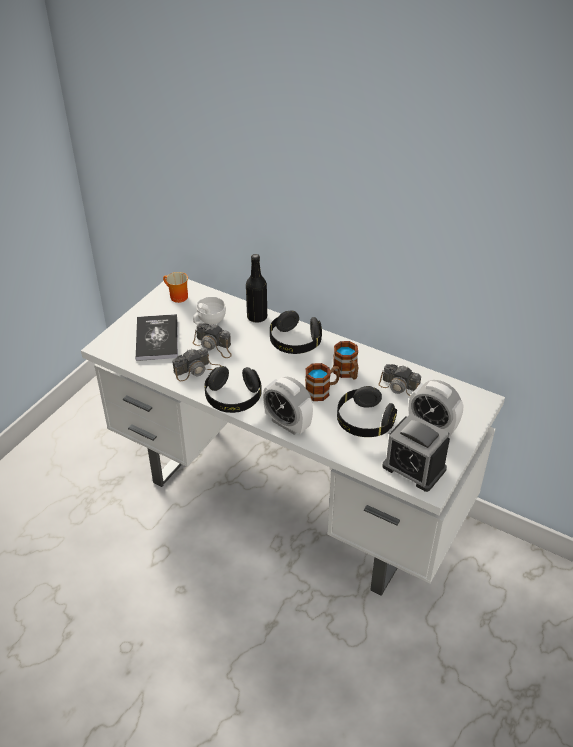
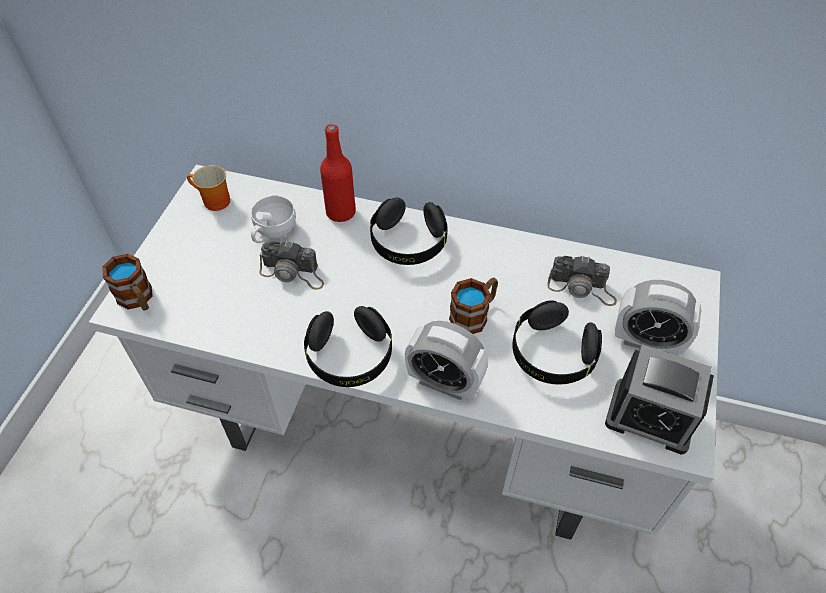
camera: 15 degrees left, 10 degrees up
(157, 338) = (203, 277): book -> none
(197, 370) = (281, 319): camera -> none
(257, 317) = (341, 212): black bottle -> red bottle
(347, 373) = (498, 278): mug -> mug (138, 299)

